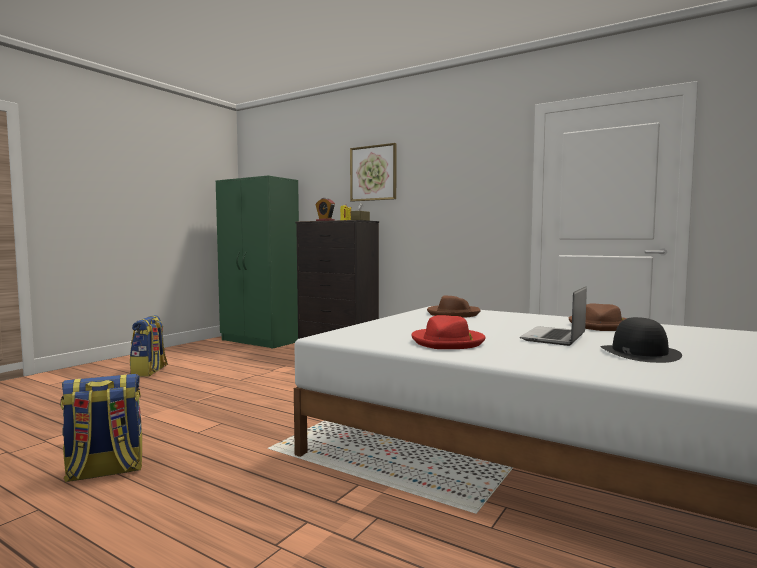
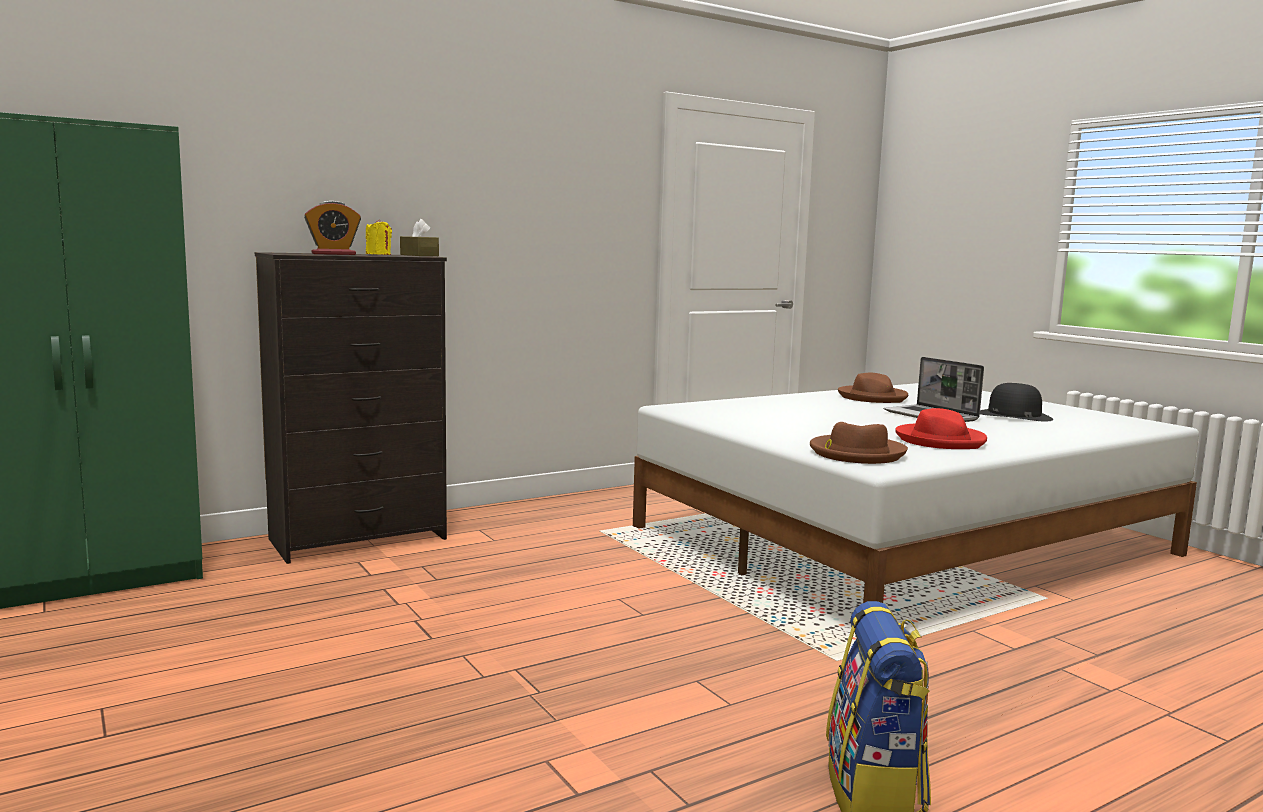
camera: 65 degrees left, 5 degrees up
(149, 372) = (178, 731): backpack -> none
(373, 173) = (387, 152): picture -> none
(453, 314) = (738, 411): brown hat -> brown hat (856, 453)

